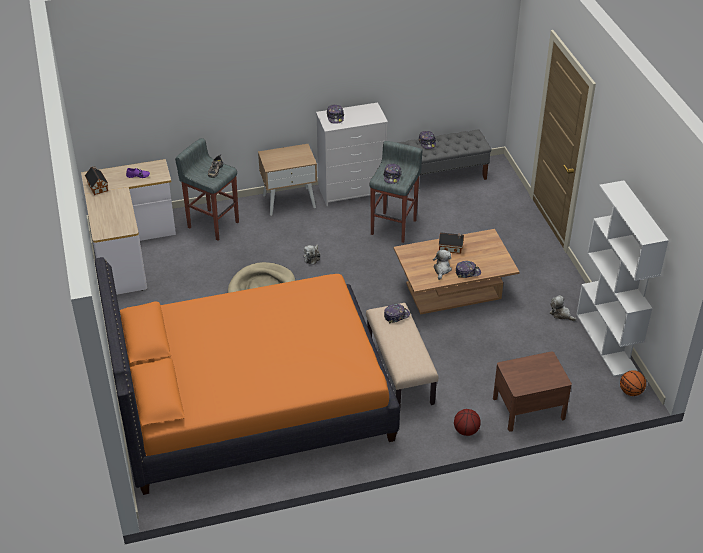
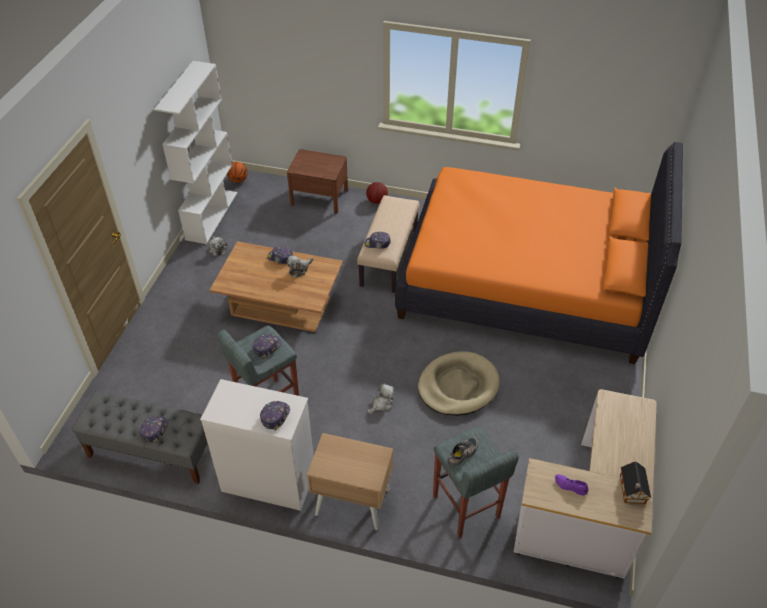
camera: 150 degrees left, 5 degrees up
(451, 248) = (269, 286): toy house -> none

